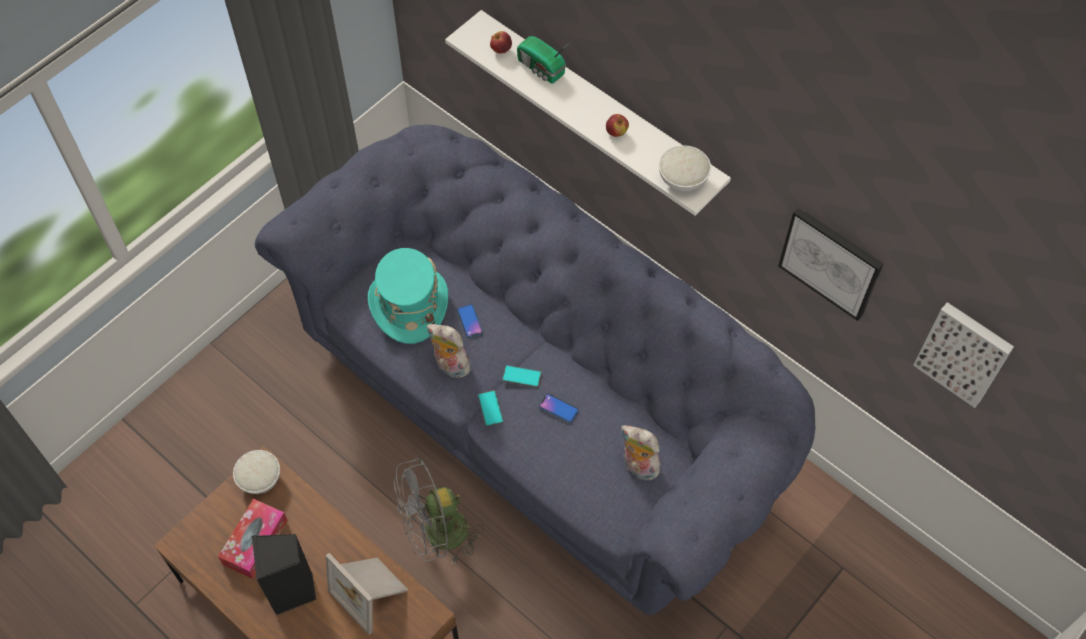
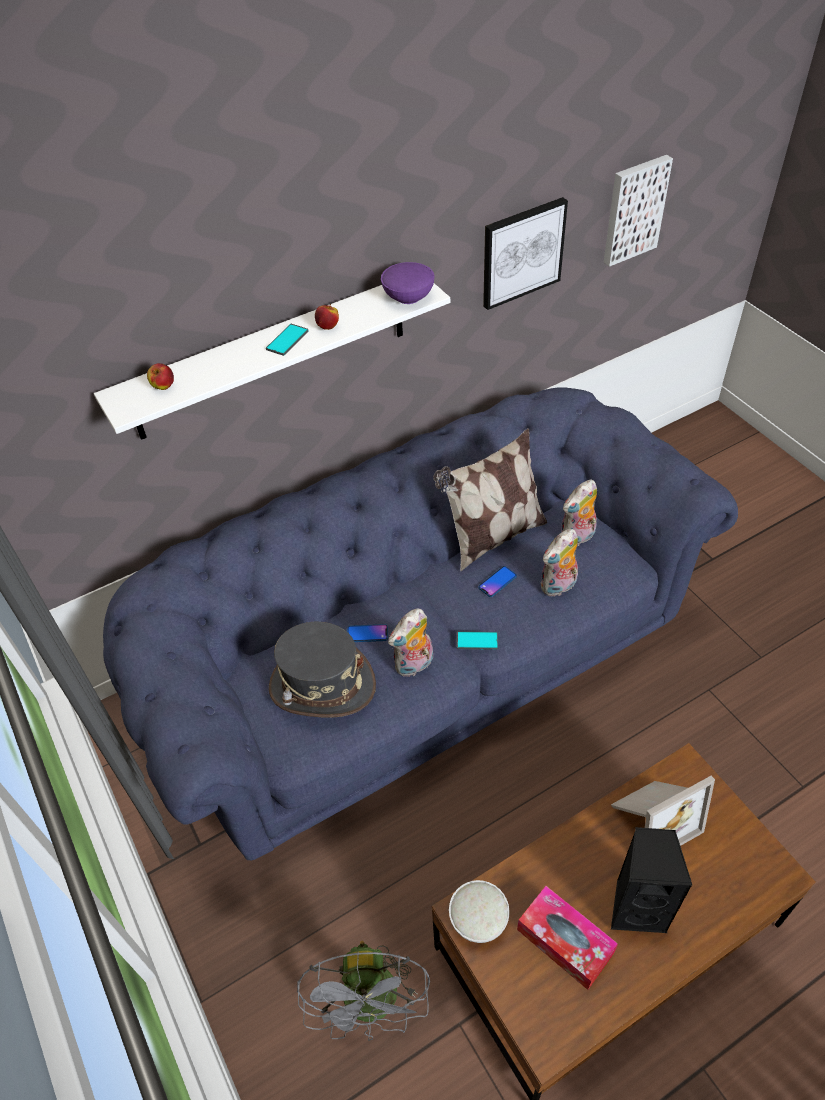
camera: 70 degrees left, 10 degrees down
(409, 304) = (322, 686): turquoise hat -> grey hat
(437, 535) = (539, 789): grey fan -> grey fan (373, 1007)
(522, 376) = (450, 604): phone -> phone (287, 340)
(541, 69) = (211, 362): radio -> none
(571, 462) = (559, 586): none -> plush toy
(615, 392) = (492, 537): none -> pillow
(683, 179) = (408, 296): white bowl -> purple bowl

